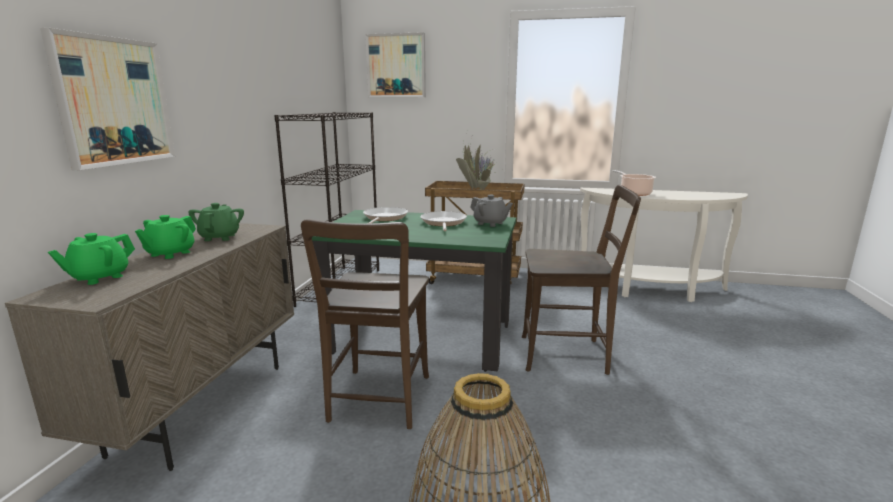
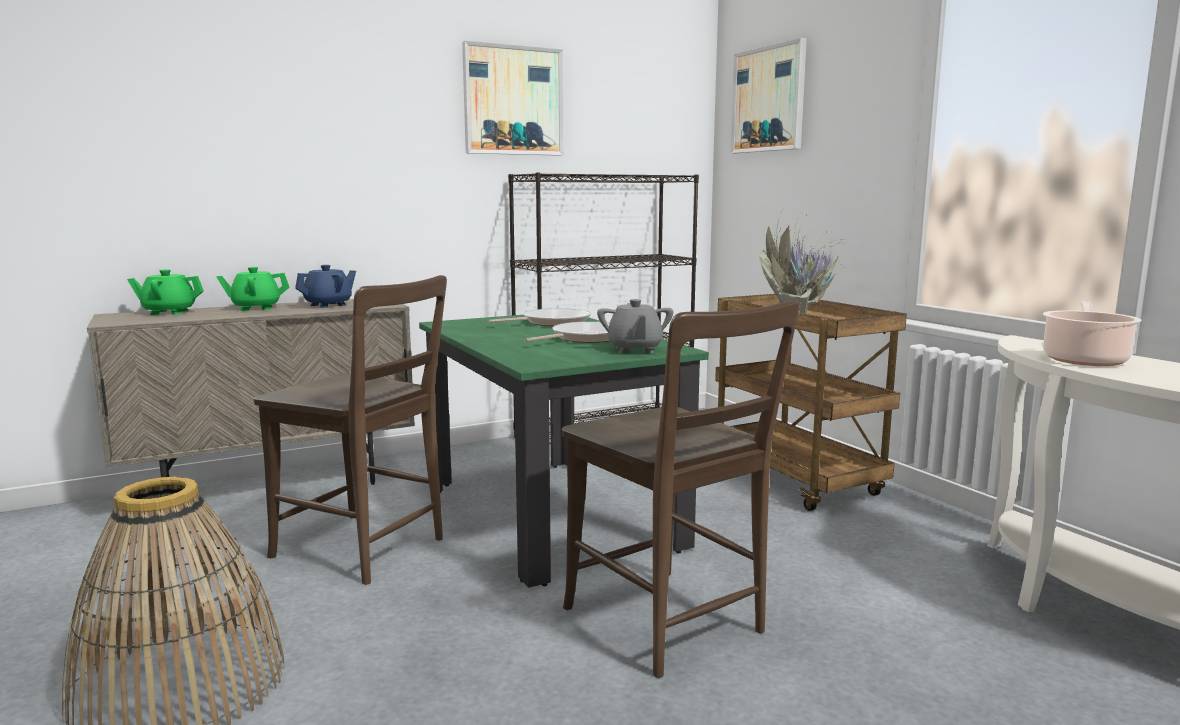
camera: 50 degrees right, 5 degrees down
(113, 101) = (244, 151): picture -> picture (513, 101)
(220, 237) = (328, 305): green teapot -> blue teapot
(378, 402) = (365, 550): brown chair -> brown chair turned 120 degrees counterclockwise

